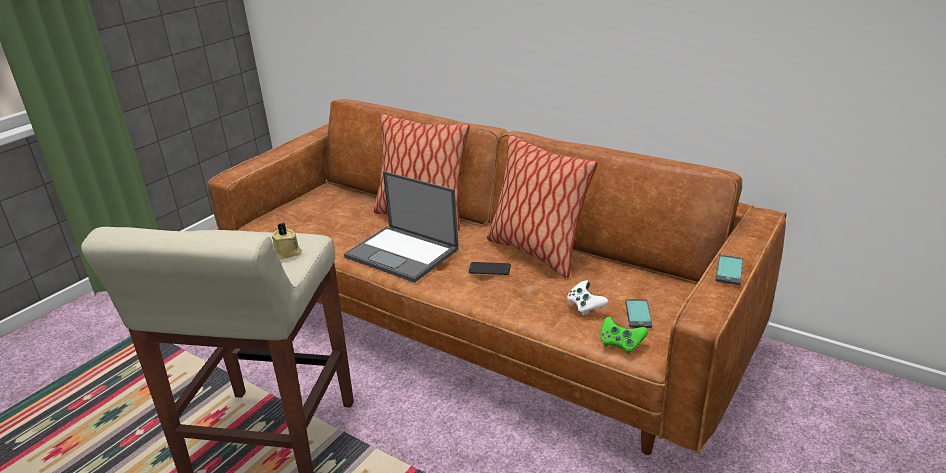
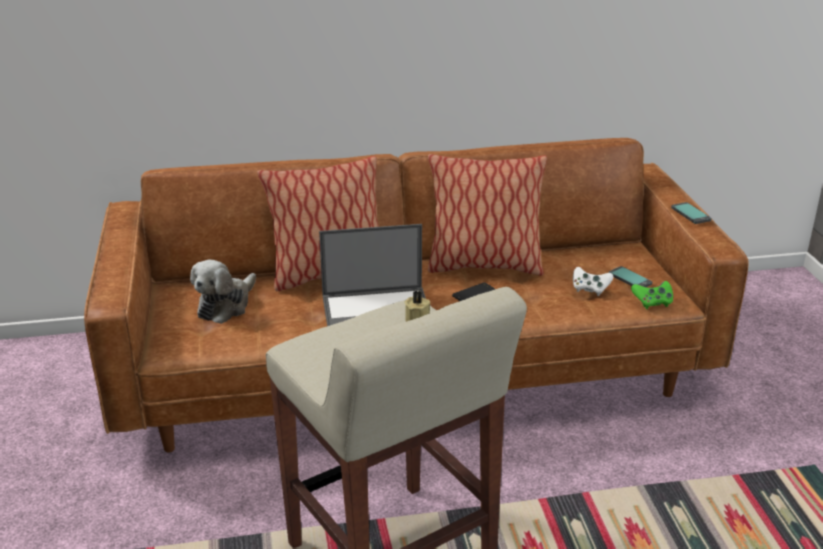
camera: 45 degrees left, 0 degrees up
(335, 210) = (226, 305): none -> plush toy

